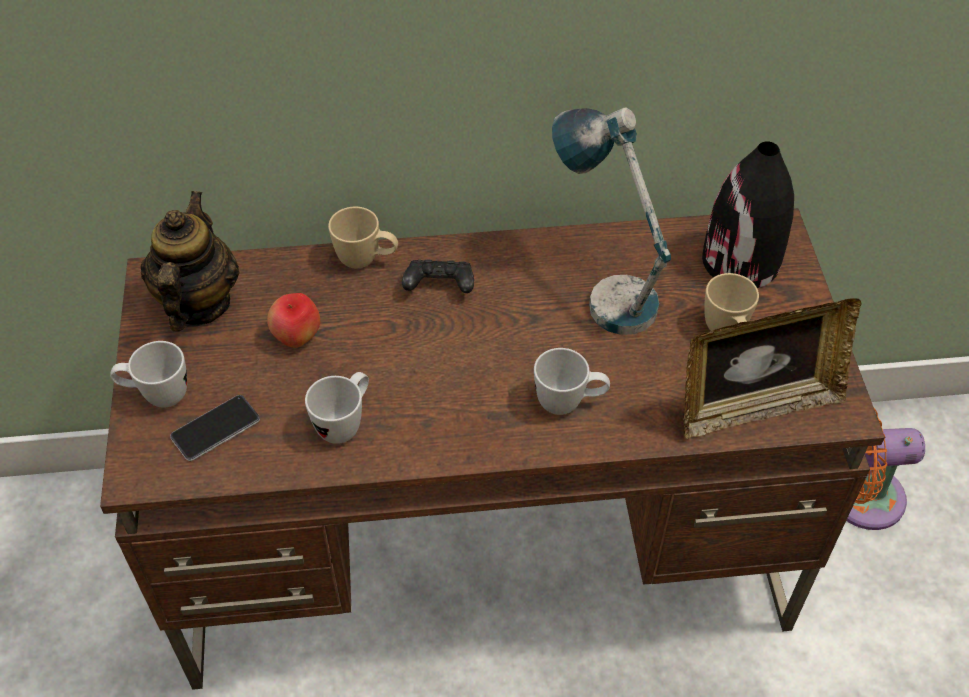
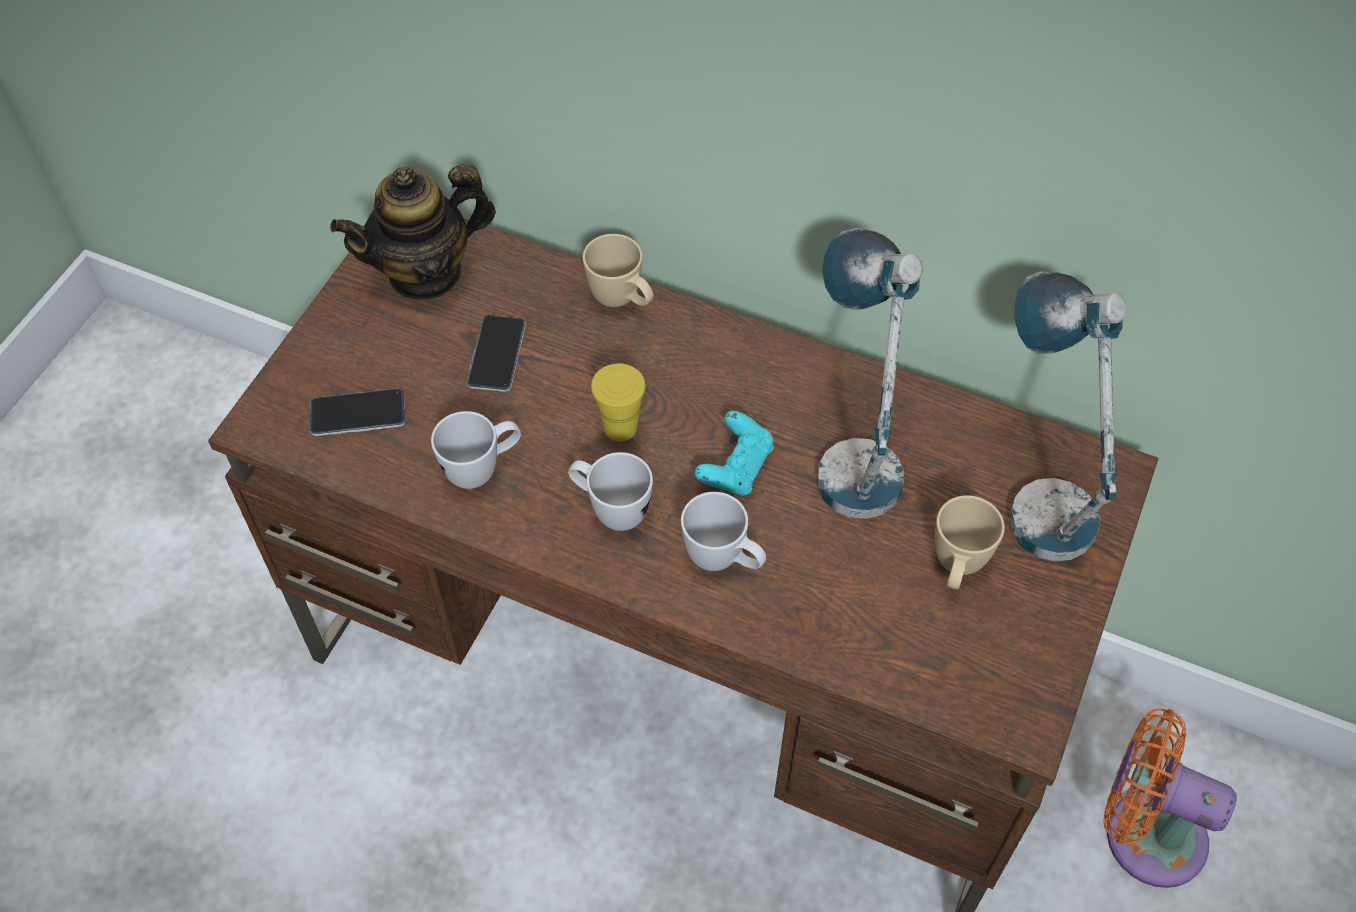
camera: 30 degrees right, 5 degrees up
(156, 395) = (327, 352): white mug -> white mug (610, 509)
(197, 304) = (426, 273): teapot -> teapot turned 150 degrees counterclockwise
(297, 338) = (496, 354): apple -> phone
(429, 348) = (620, 428): none -> yellow cup
(439, 287) = (677, 365): black game controller -> none
(531, 336) = (735, 467): none -> turquoise game controller
(741, 262) = (1037, 491): black vase -> table lamp
(756, 406) = (928, 668): picture frame -> none

